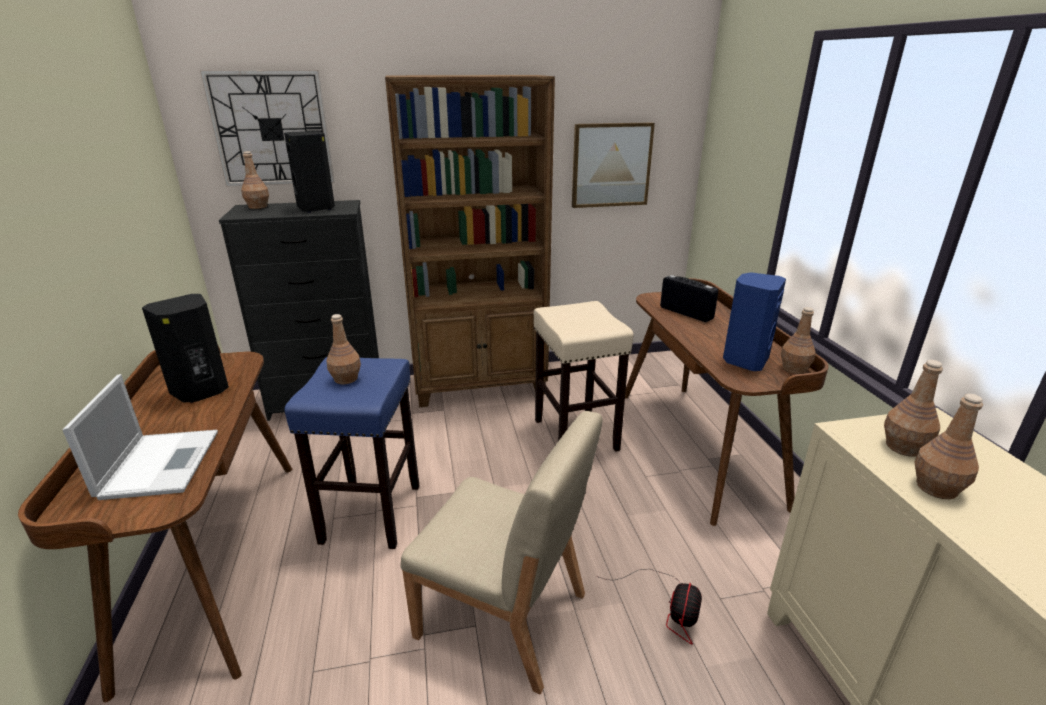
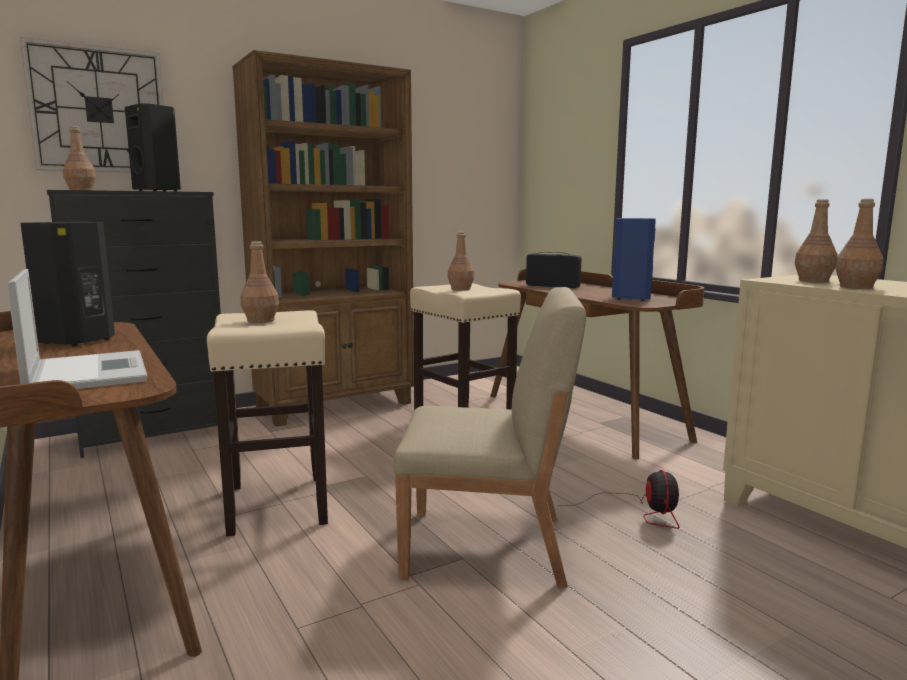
camera: 20 degrees left, 15 degrees down
(371, 514) = (278, 505): blue stool -> beige stool
(611, 165) = (446, 174): picture -> none
(794, 369) = (673, 298): brown bottle -> brown bottle (460, 289)

